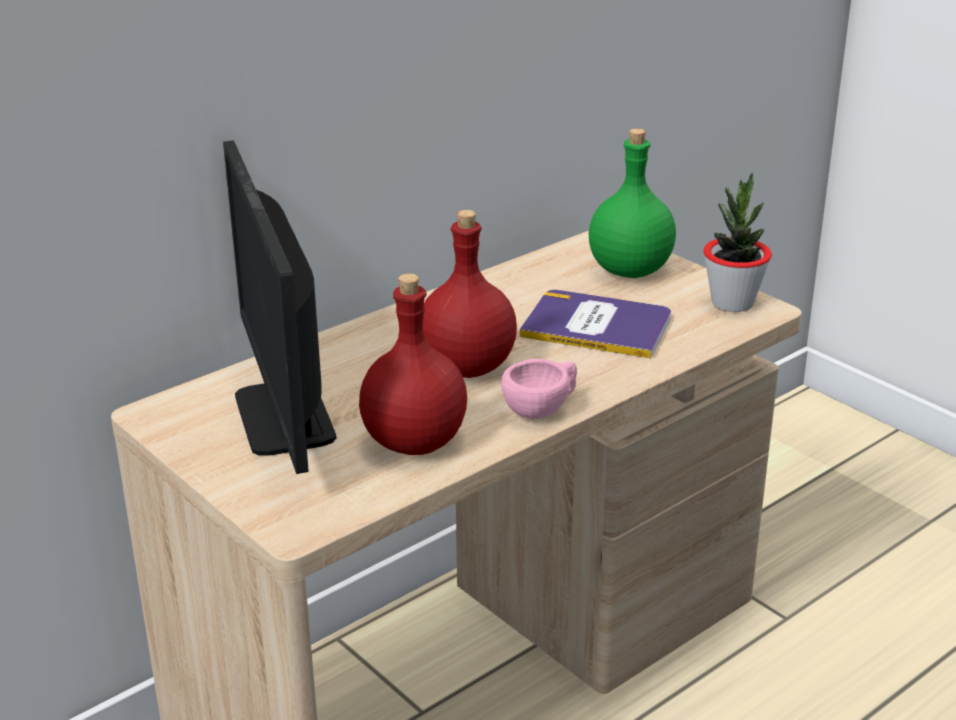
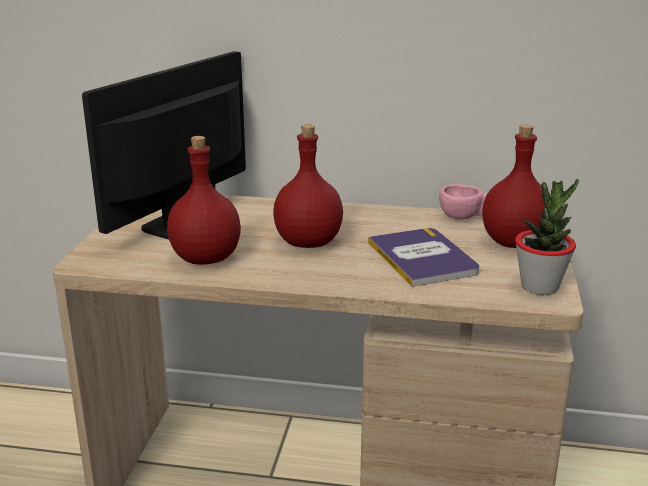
camera: 50 degrees right, 5 degrees down
(542, 409) = (294, 277): pink cup -> pink cup (466, 218)
(628, 271) = (513, 242): green bottle -> red bottle

